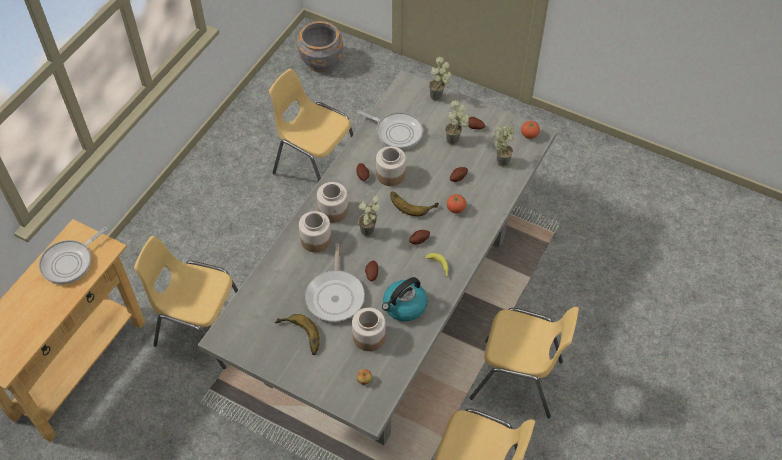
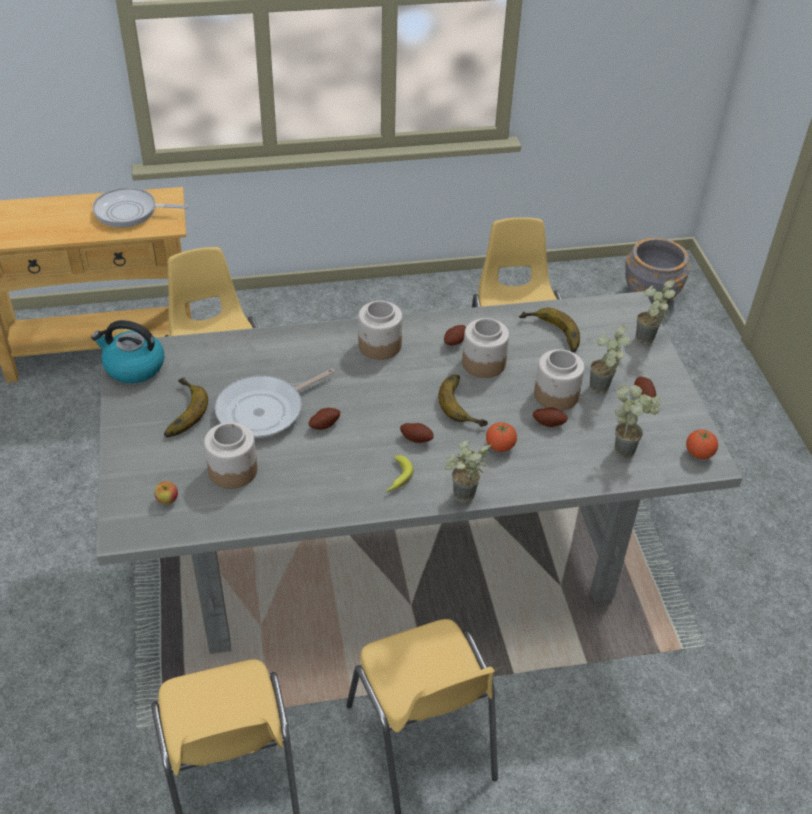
camera: 50 degrees right, 10 degrees down
(316, 239) = (325, 354): jar -> jar (556, 395)
(369, 234) = (378, 392): potted plant -> potted plant (461, 500)
(396, 132) = (550, 335): frying pan -> banana
(404, 306) = (306, 478): kettle -> kettle (133, 367)

